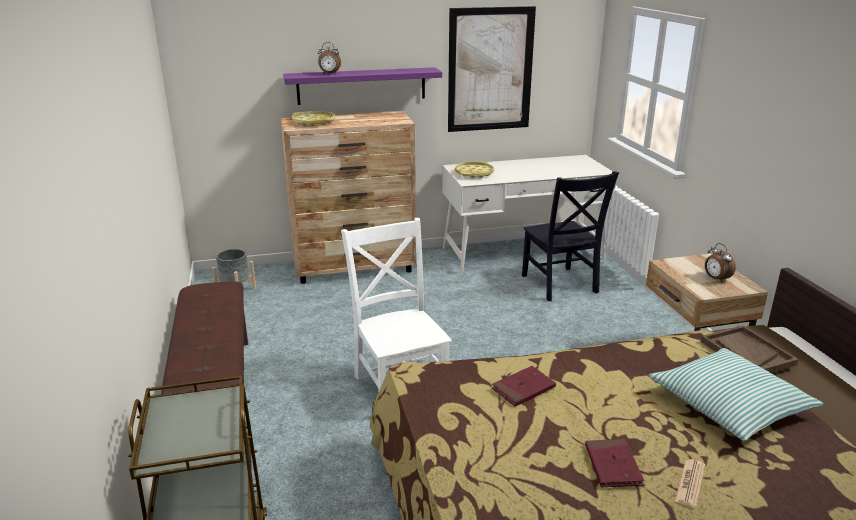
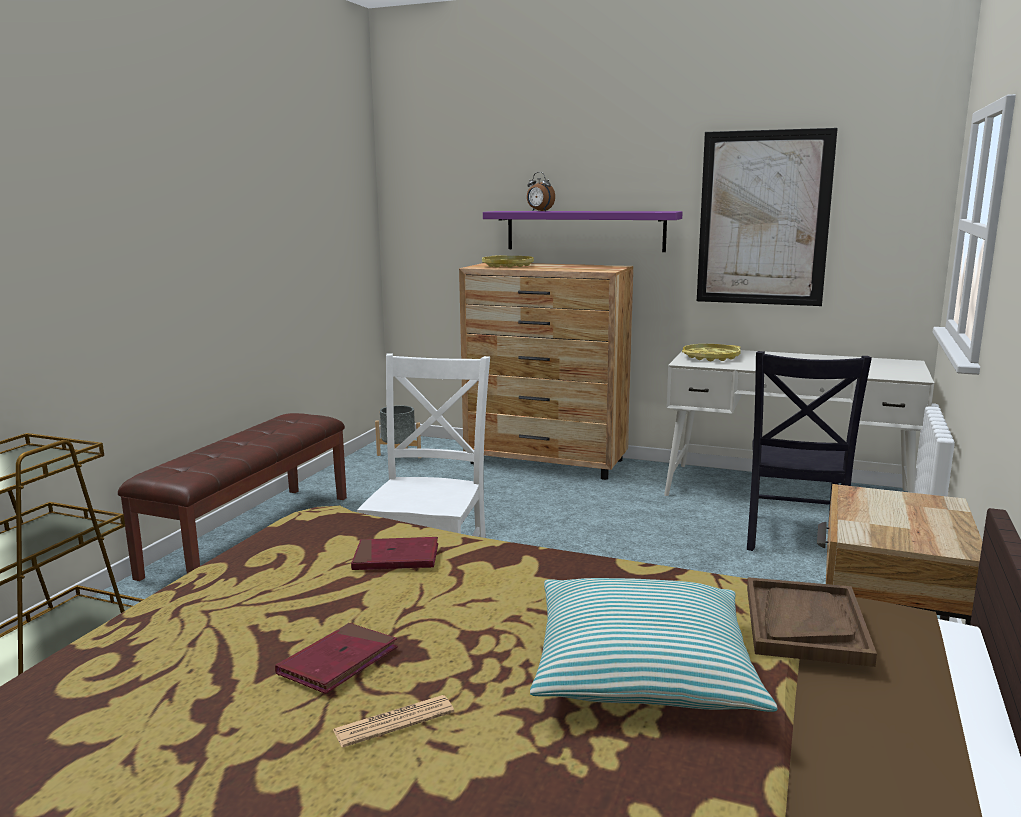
camera: 35 degrees right, 10 degrees down
(715, 279) = (911, 526): alarm clock -> none

